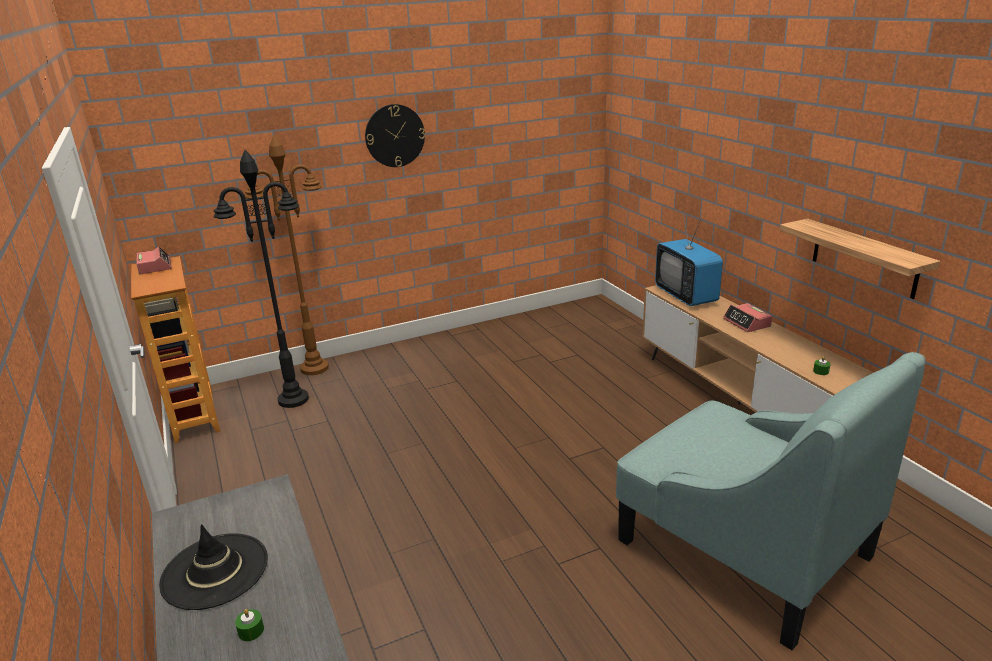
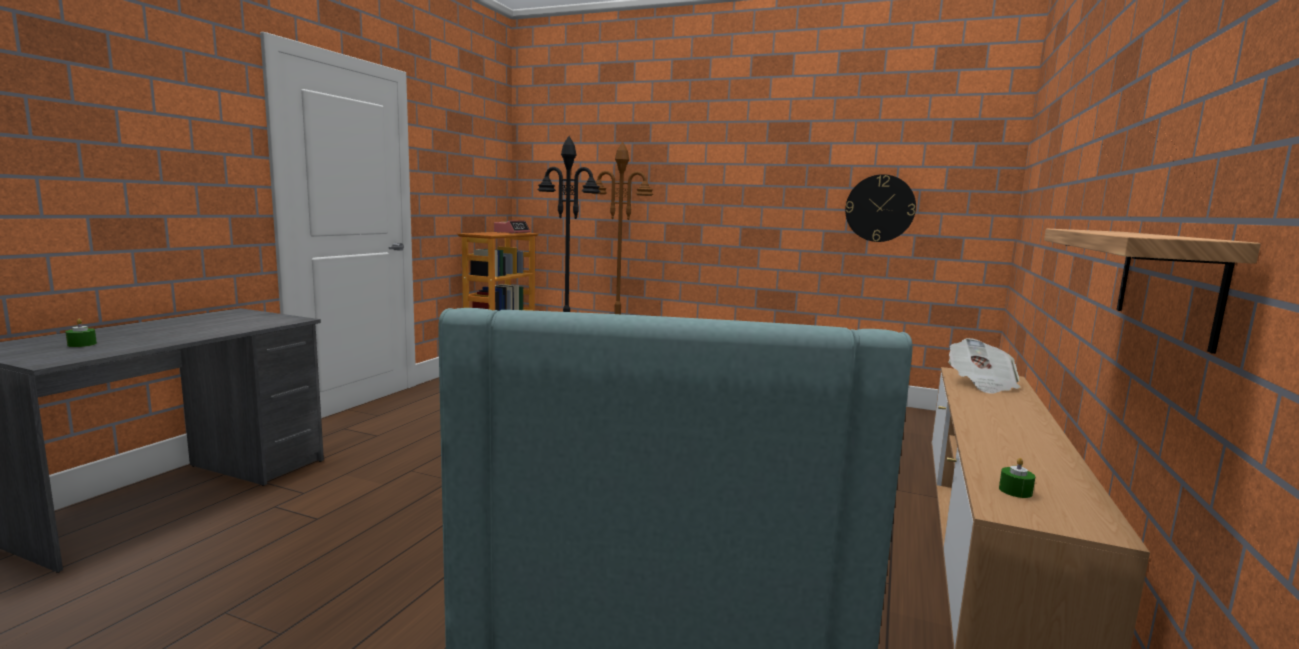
camera: 45 degrees right, 15 degrees down
(215, 571) = (166, 327): black hat -> none
(395, 135) = (738, 161): wall clock -> wall clock (880, 208)
(686, 296) = (981, 384): television -> newspaper
(747, 323) = (1013, 422): alarm clock -> none

